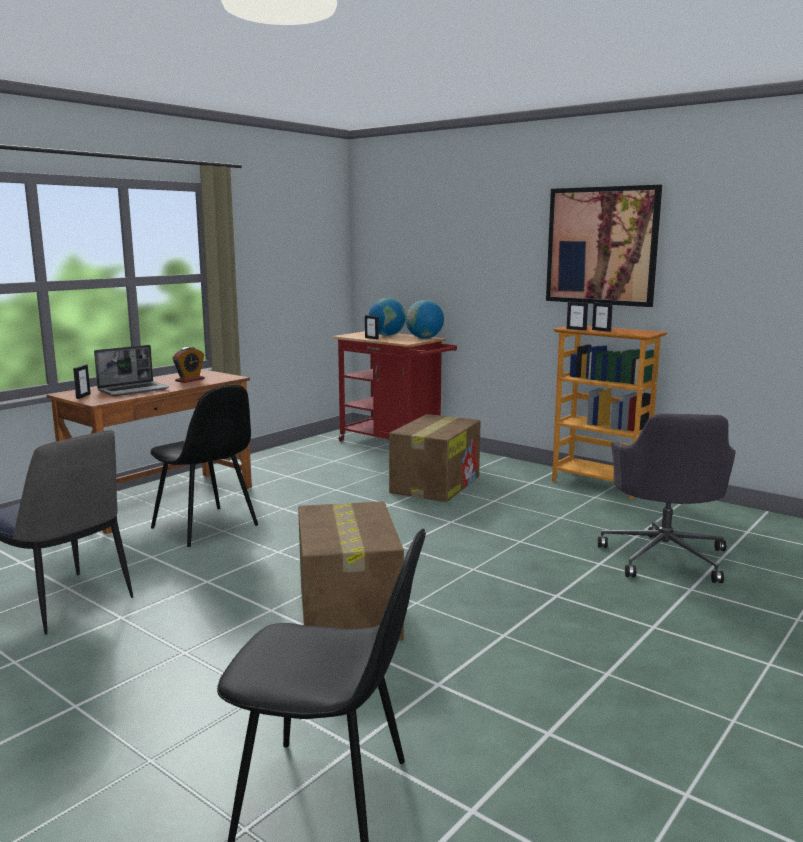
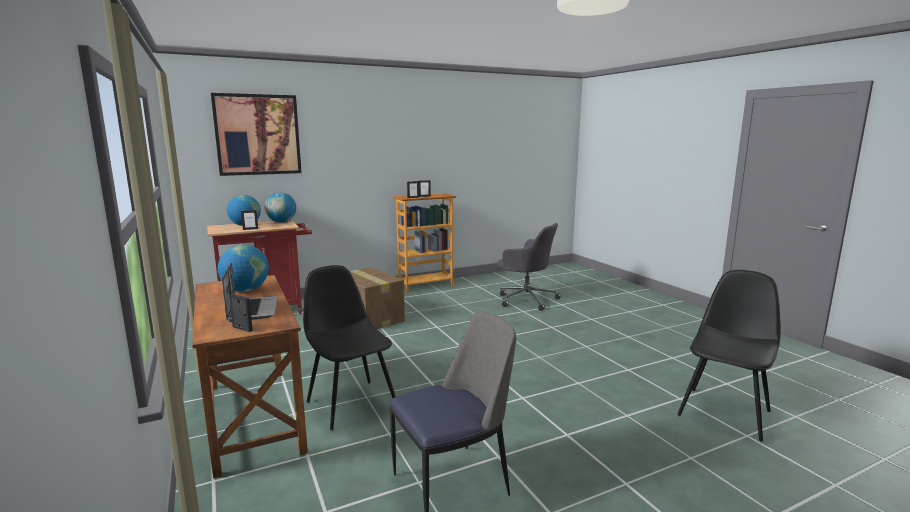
camera: 65 degrees left, 0 degrees up
(190, 380) = (245, 290): alarm clock -> globe
(206, 527) = (351, 403): black chair -> black chair turned 105 degrees counterclockwise
(348, 610) = (537, 375): cardboard box -> none
(601, 246) = (402, 147): picture -> picture (258, 135)

